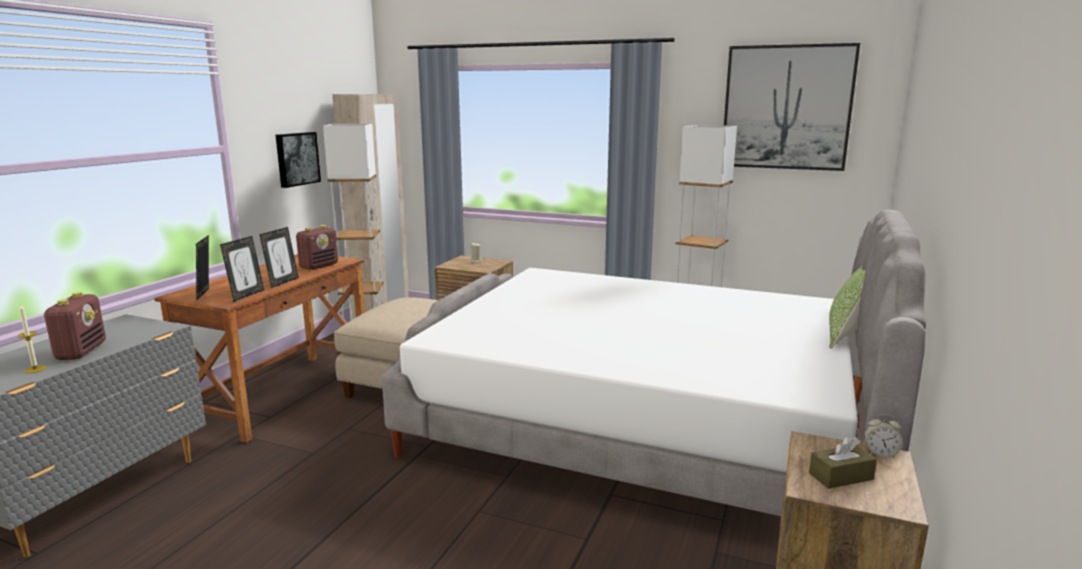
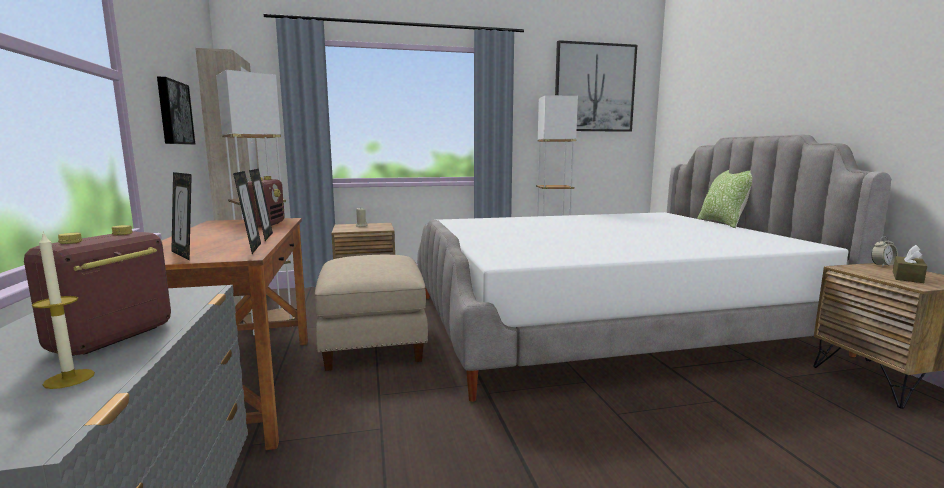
camera: 35 degrees left, 5 degrees down
(81, 351) = (112, 339): radio -> radio turned 120 degrees counterclockwise

